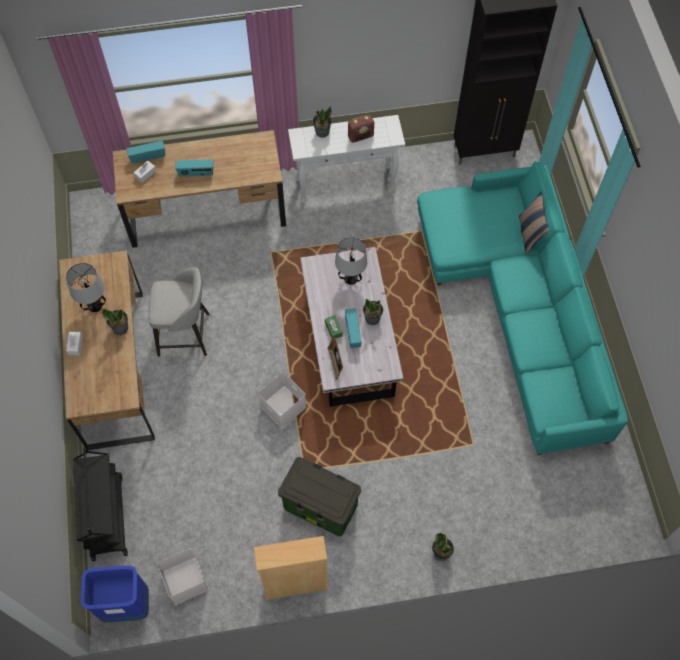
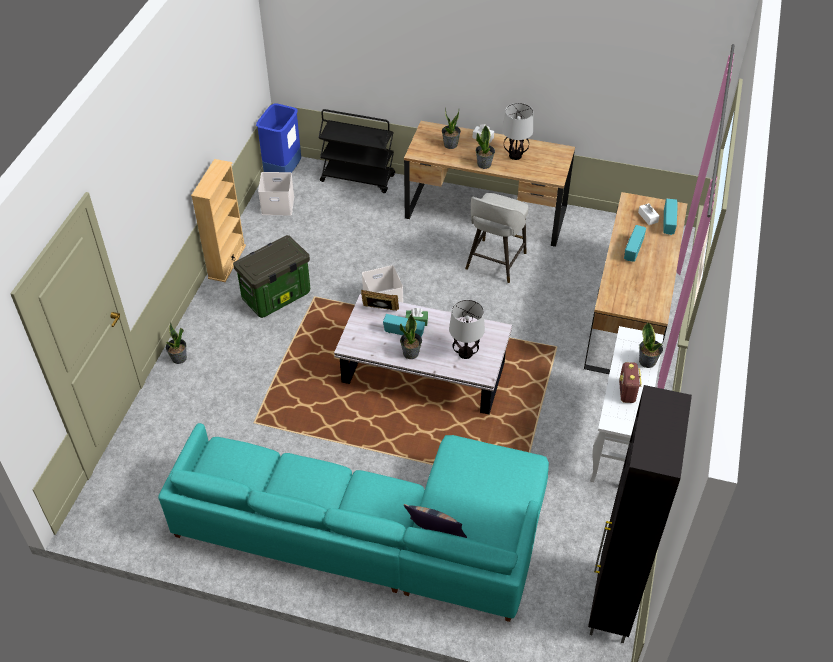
camera: 115 degrees right, 15 degrees down
(99, 371) = (450, 145): none -> potted plant

